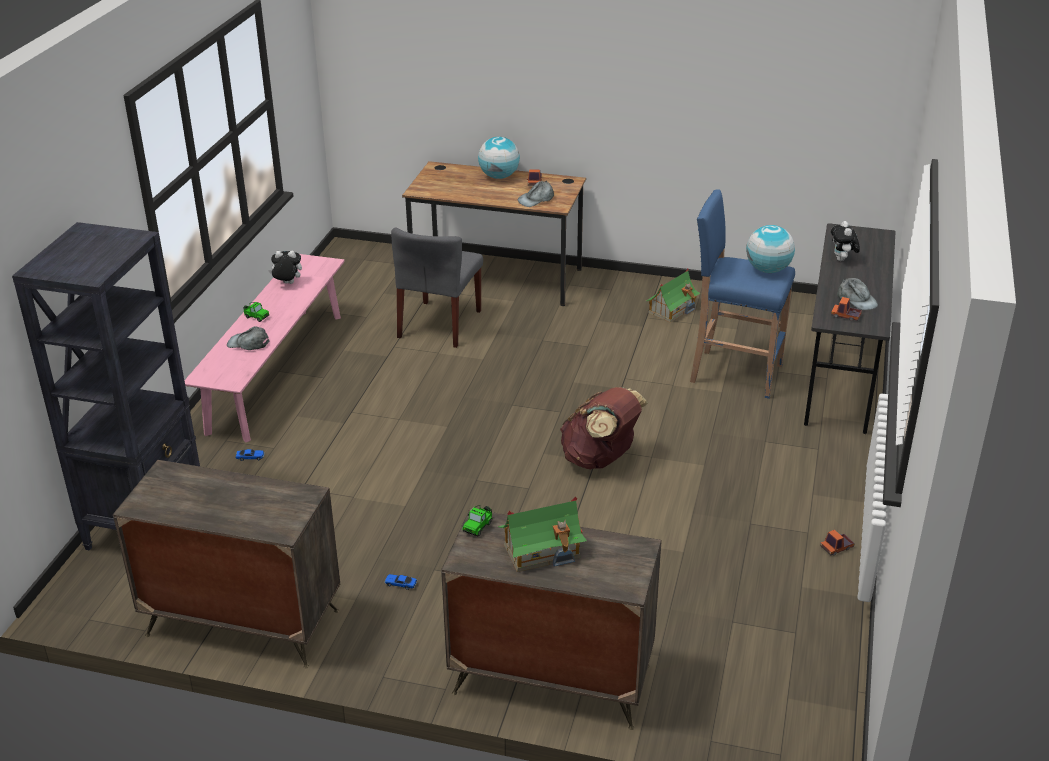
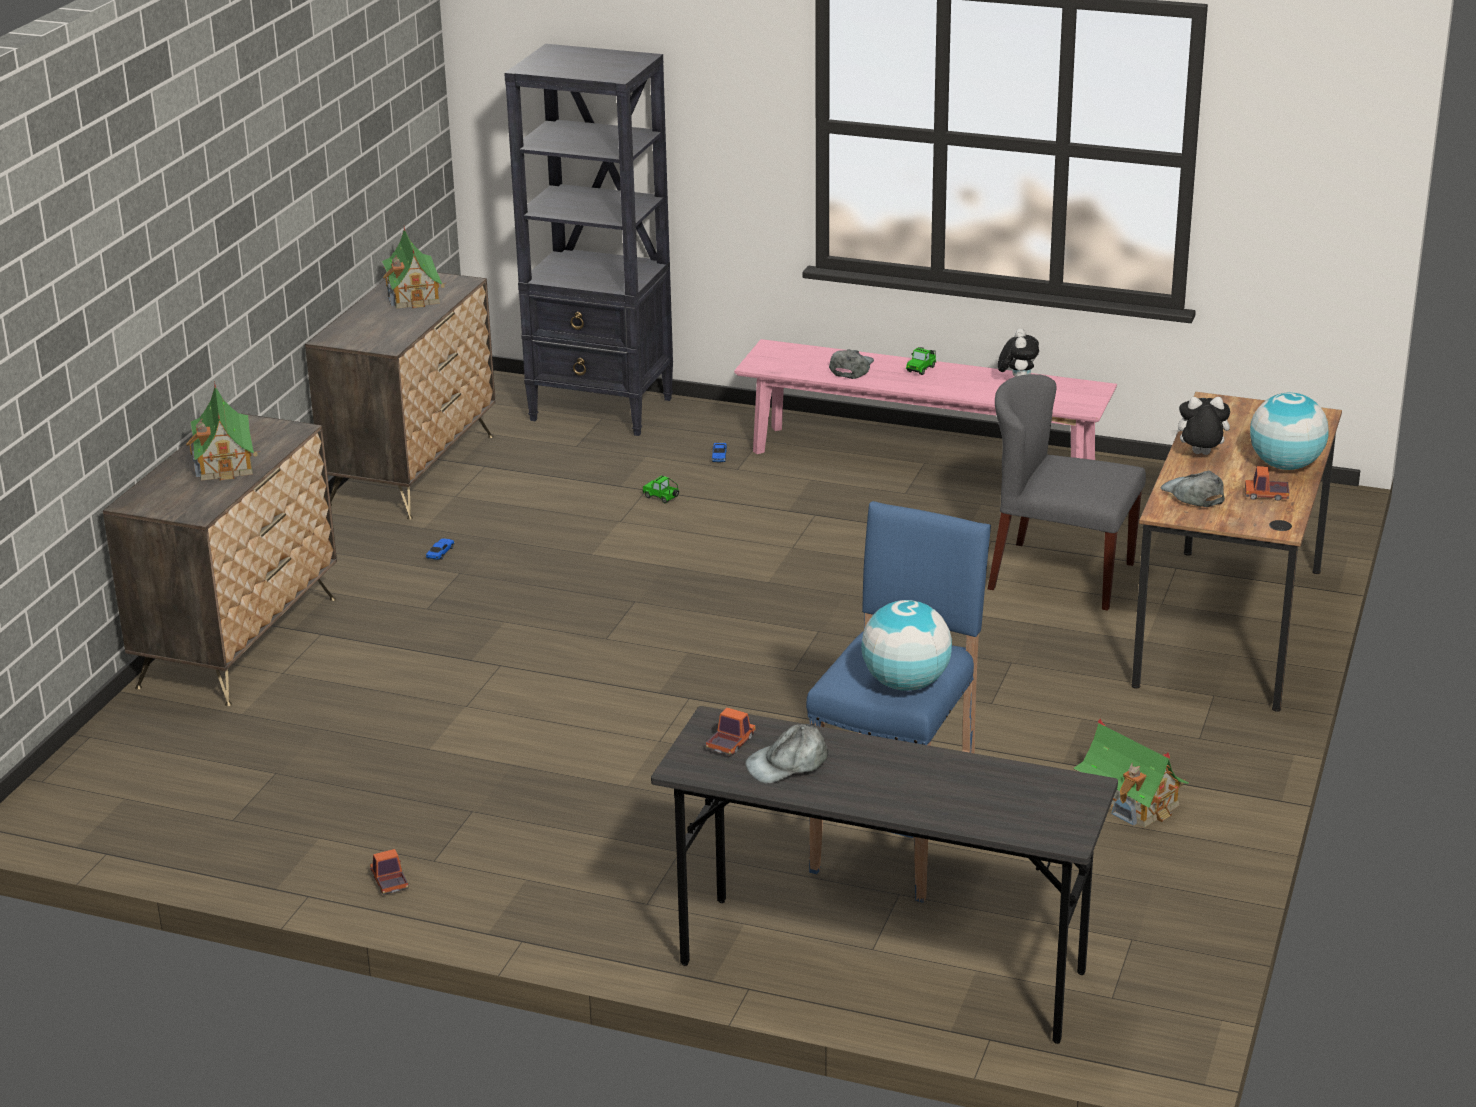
camera: 95 degrees right, 5 degrees down
(184, 496) = (413, 293): none -> toy house
(478, 526) = (286, 429): toy car -> toy car (662, 498)
(600, 459) = (662, 697): brown backpack -> none
(842, 260) = (948, 772): plush toy -> plush toy (1199, 455)

